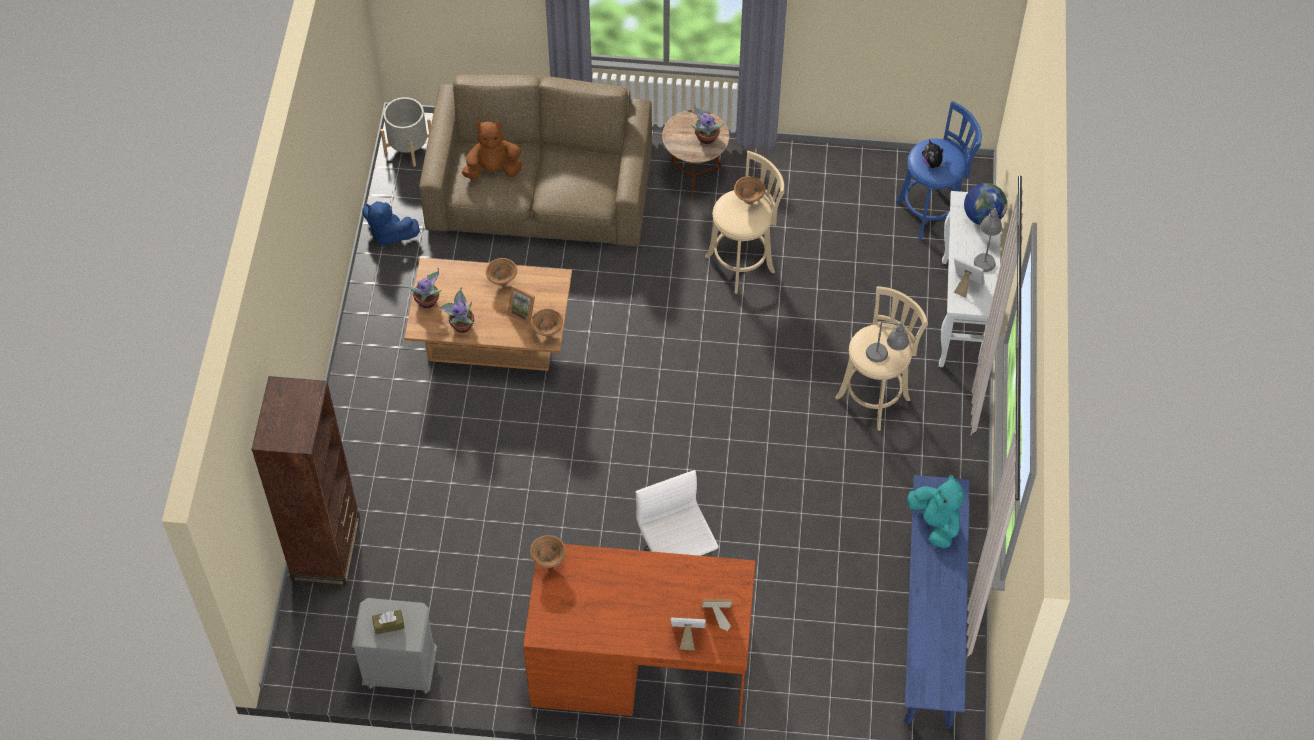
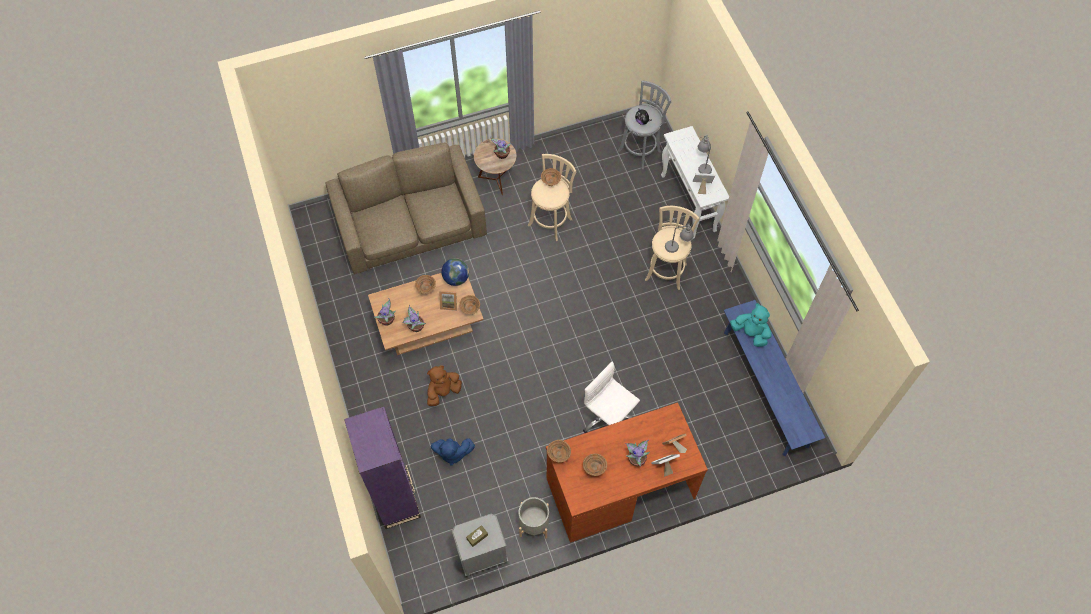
camera: 25 degrees left, 5 degrees up
(326, 548) = (396, 499): brown bookcase -> purple bookcase
(389, 234) = (332, 285): blue plush toy -> blue plush toy (452, 453)
(409, 147) = (316, 227): grey planter -> grey planter (534, 524)
(493, 170) = (383, 222): brown plush toy -> brown plush toy (443, 392)
(587, 599) = (594, 469): none -> brown bowl
(654, 610) = (636, 459): none -> potted plant
(931, 212) = (640, 150): blue stool -> grey stool
(982, 217) = (689, 143): globe -> globe (456, 278)

